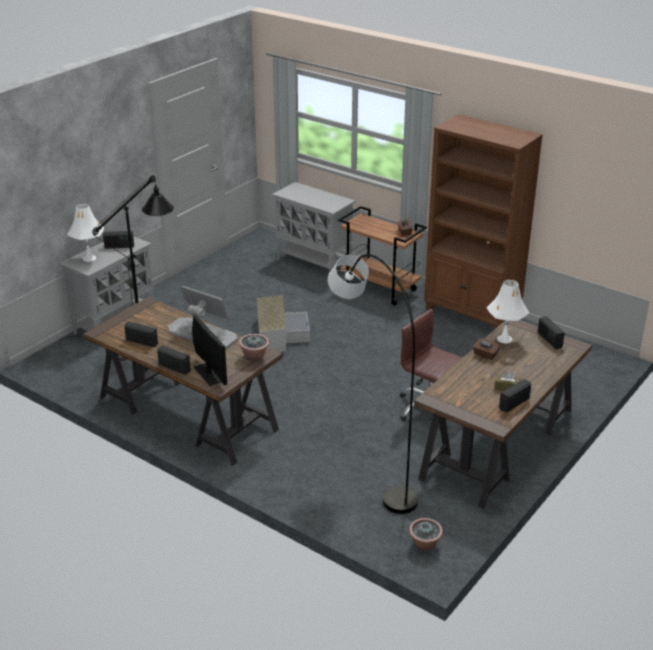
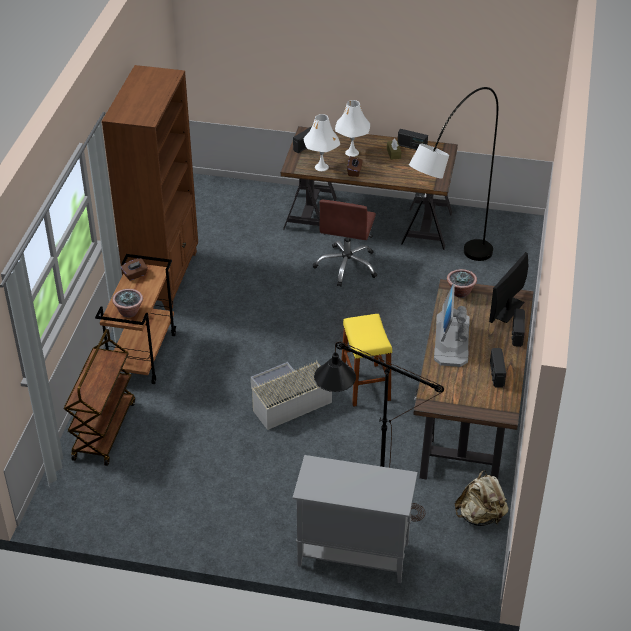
camera: 115 degrees left, 10 degrees up
(85, 383) = (480, 516): none -> beige backpack
(89, 258) = (379, 492): white table lamp -> white table lamp (352, 152)
(119, 246) = (332, 479): radio -> none
(265, 373) = (365, 385): none -> yellow stool
(314, 262) = (104, 430): grey cabinet -> brown cart
(425, 545) = (512, 229): potted plant -> potted plant (129, 312)

